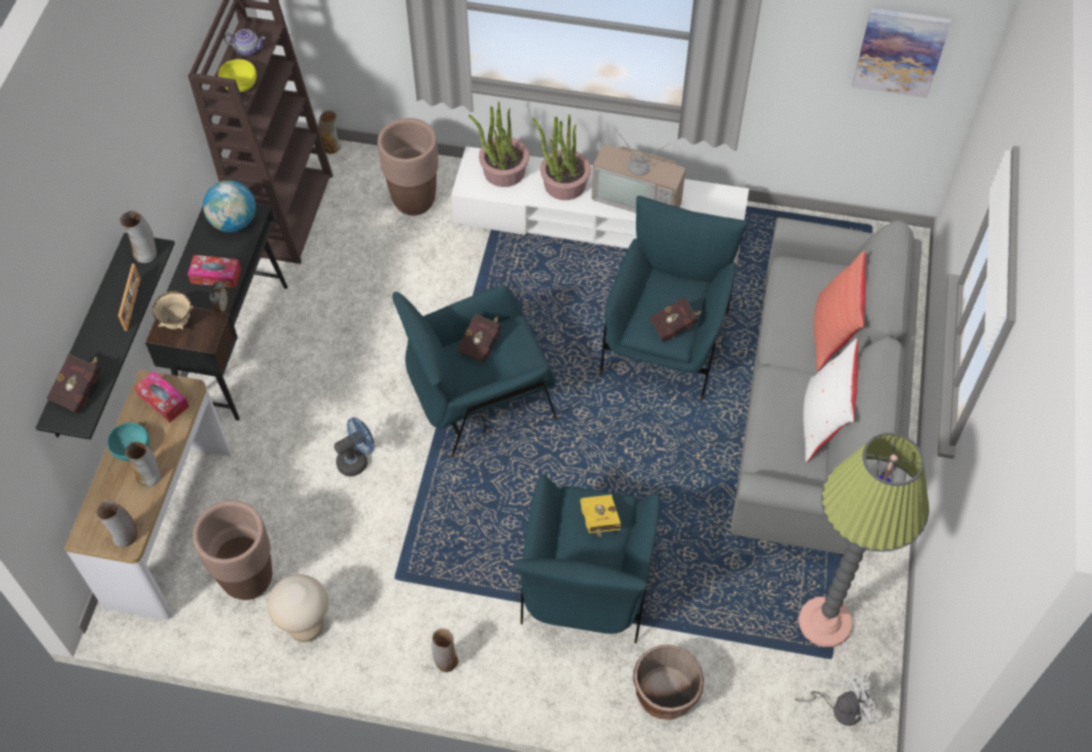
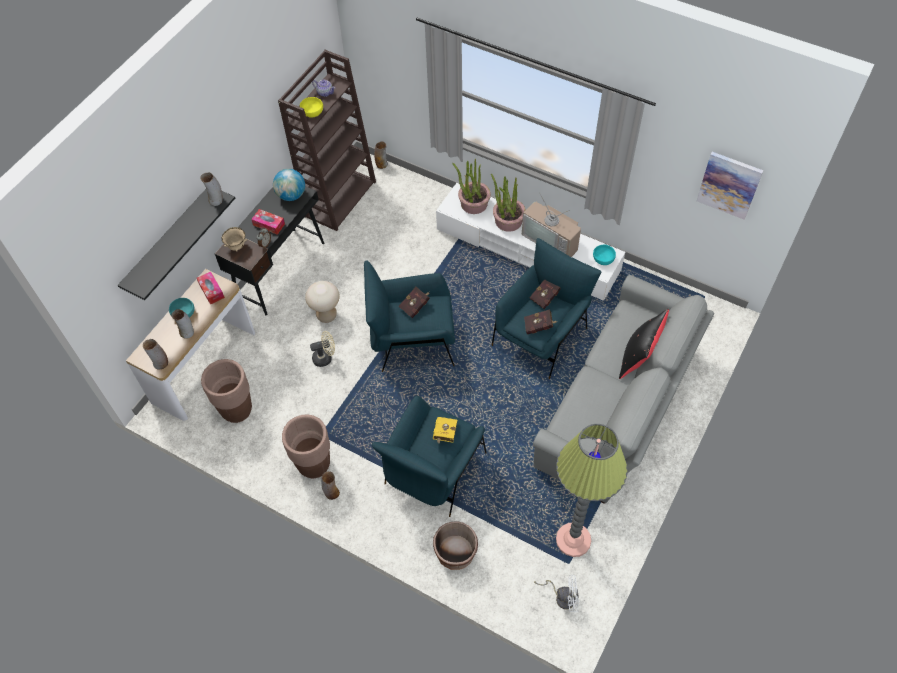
camera: 20 degrees right, 0 degrees up
(80, 389) = (149, 270): red book -> red book (546, 297)
(133, 304) = (197, 228): picture frame -> none
(306, 627) = (259, 448): beige stool -> beige stool (326, 315)
(356, 460) = (325, 357): blue fan -> beige fan
(414, 201) = (418, 209): brown planter -> brown planter (314, 465)
(722, 207) = (603, 259): none -> turquoise bowl
(823, 421) = (610, 412): white pillow -> none
(833, 333) = (639, 357): red pillow -> black pillow

